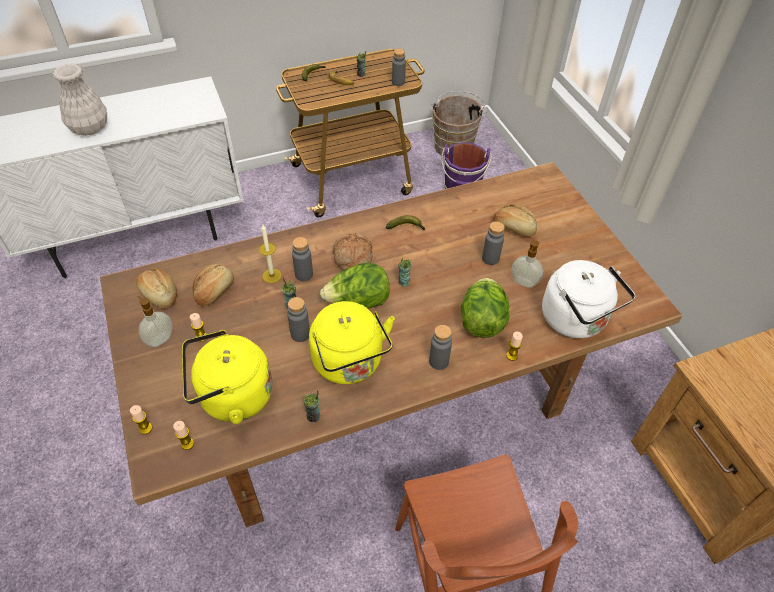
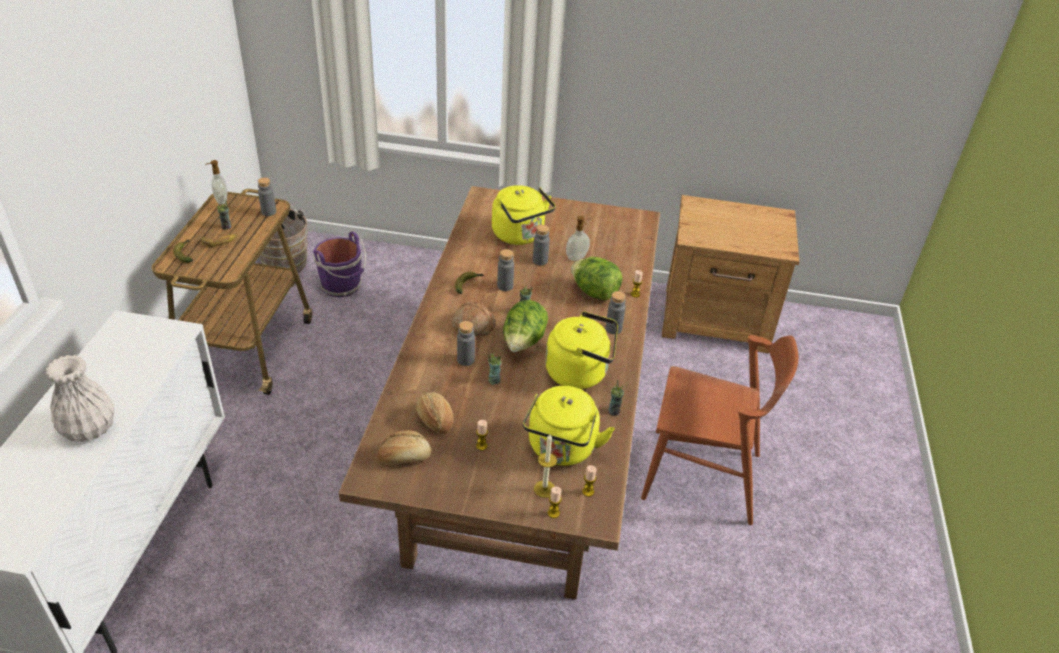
camera: 60 degrees left, 10 degrees down
(160, 339) = (460, 473): soap dispenser -> soap dispenser (221, 200)
(272, 276) = (449, 378): candle -> candle (544, 489)
(300, 334) = (529, 387): grey bottle -> grey bottle (505, 286)
(514, 227) = (520, 236): bread -> yellow kettle
(576, 320) = (629, 253): white kettle -> none

